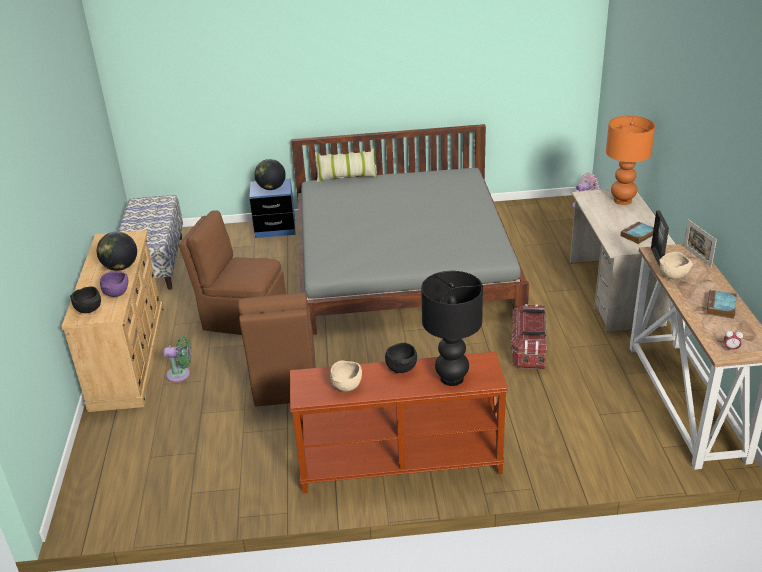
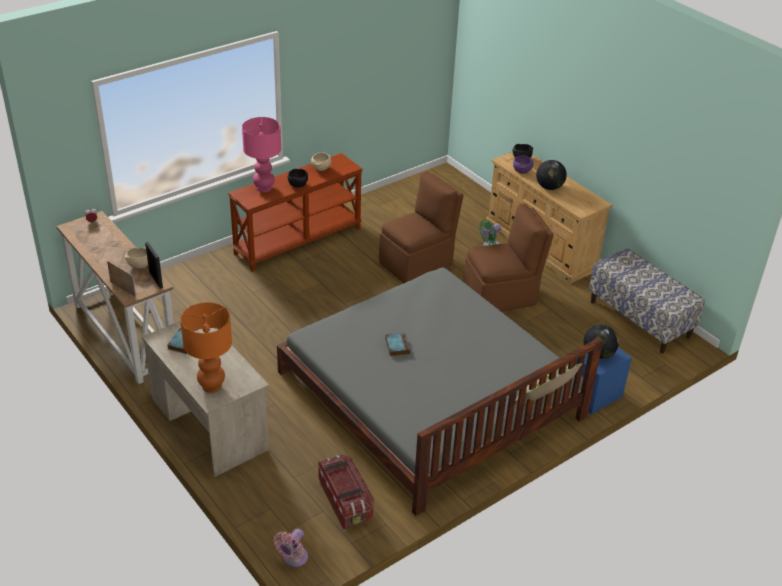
camera: 145 degrees right, 5 degrees up
(284, 380) = (417, 264): brown chair -> brown chair turned 90 degrees clockwise
(452, 378) = (263, 188): black table lamp -> pink table lamp
(528, 349) = (260, 341): storage box -> storage box (345, 501)
(721, 307) = (100, 249): book -> book (397, 346)

